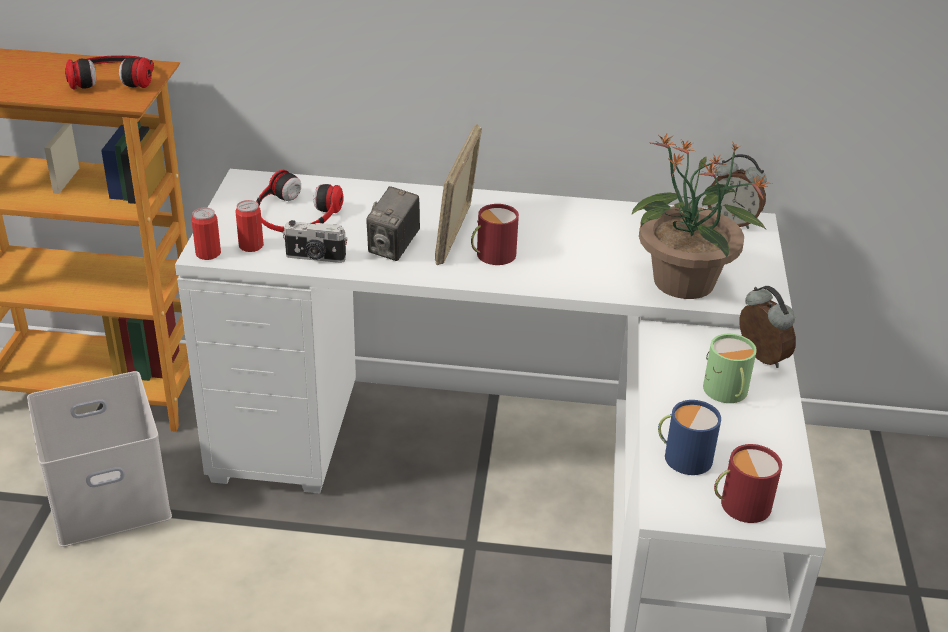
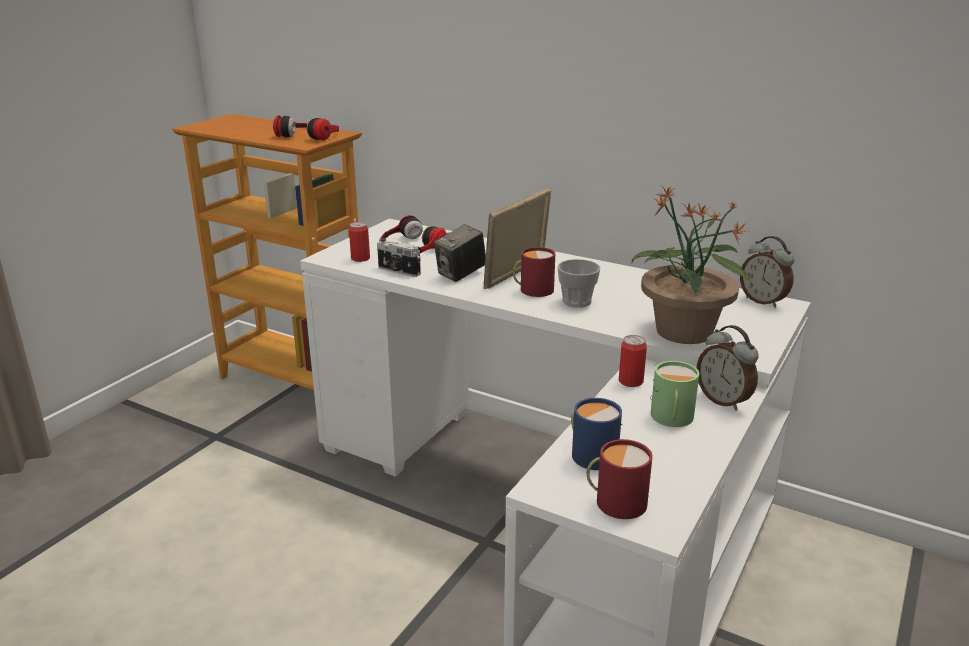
camera: 25 degrees right, 10 degrees down
(110, 495) = (255, 442): white storage box -> none
(208, 254) = (327, 258): can -> can (630, 381)
(550, 262) = (577, 301): none -> cup
(759, 358) = (723, 400): alarm clock -> alarm clock turned 150 degrees clockwise

